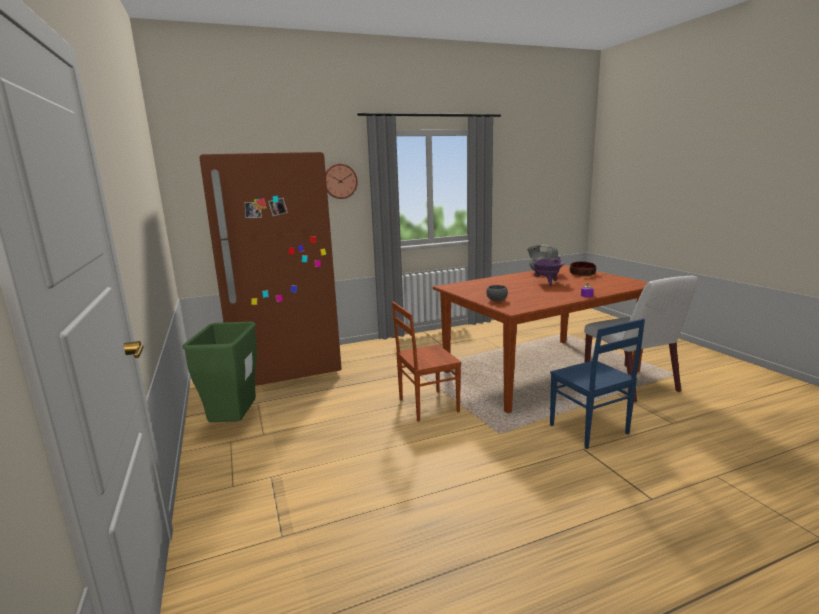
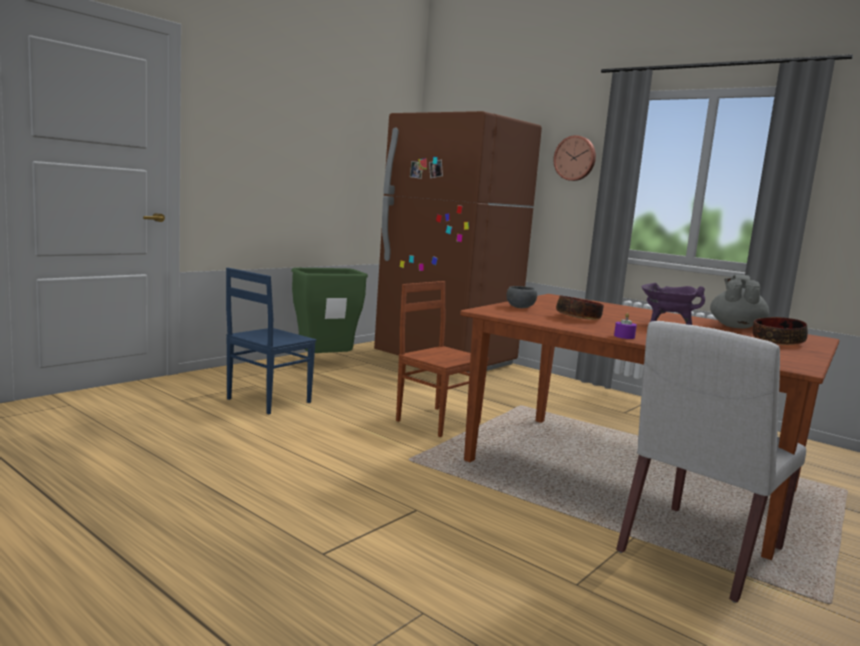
camera: 60 degrees right, 5 degrees down
(530, 294) = (578, 318): none -> bowl
(589, 430) = (474, 513): blue chair -> blue chair (267, 400)

